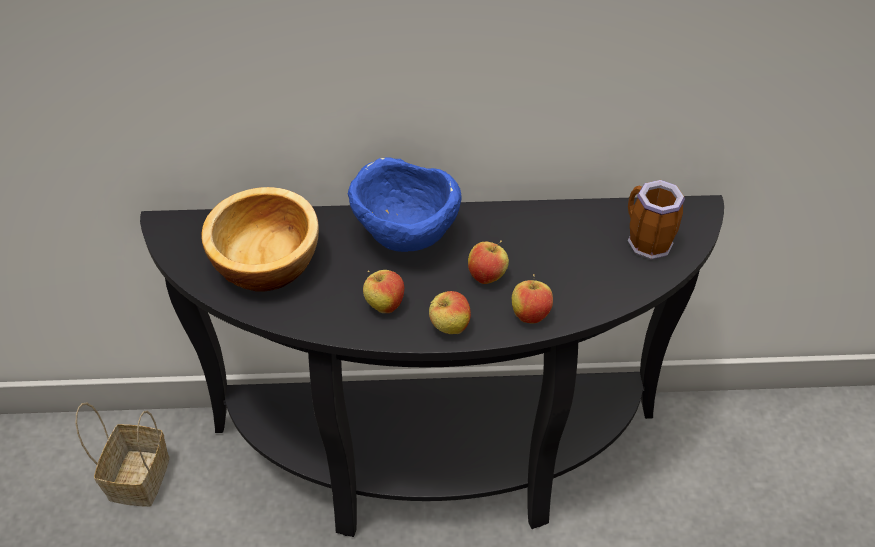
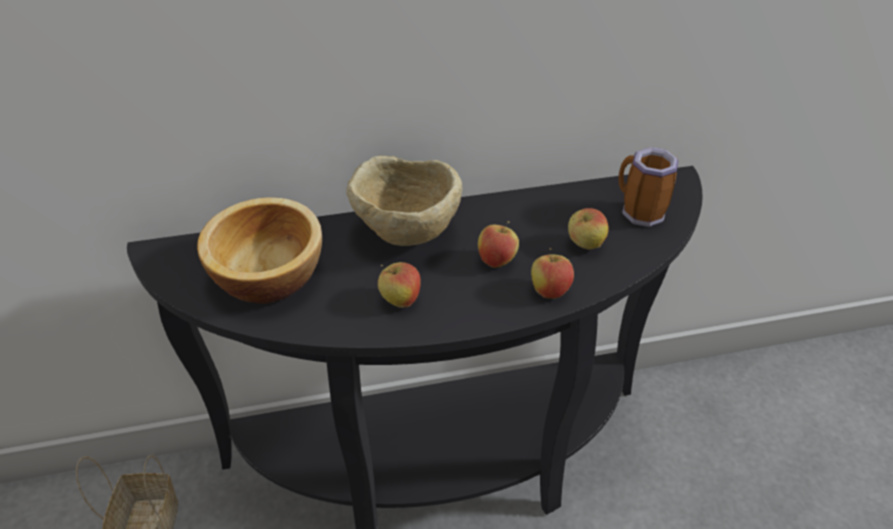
camera: 10 degrees left, 5 degrees down
(405, 238) = (407, 235): blue bowl -> beige bowl
(449, 327) = (472, 313): apple -> apple (584, 245)

